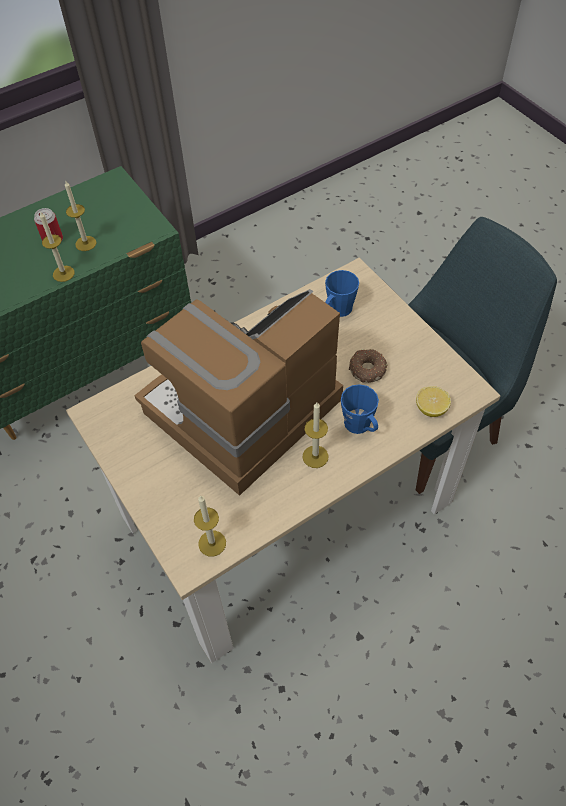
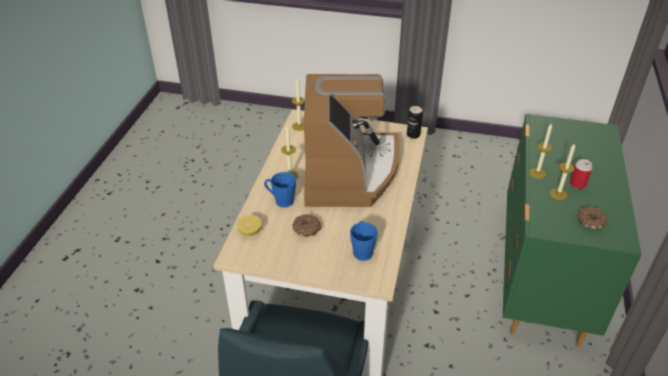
camera: 135 degrees right, 15 degrees down
(100, 409) = (413, 135): none -> can
(107, 207) = (590, 221): none -> donut

